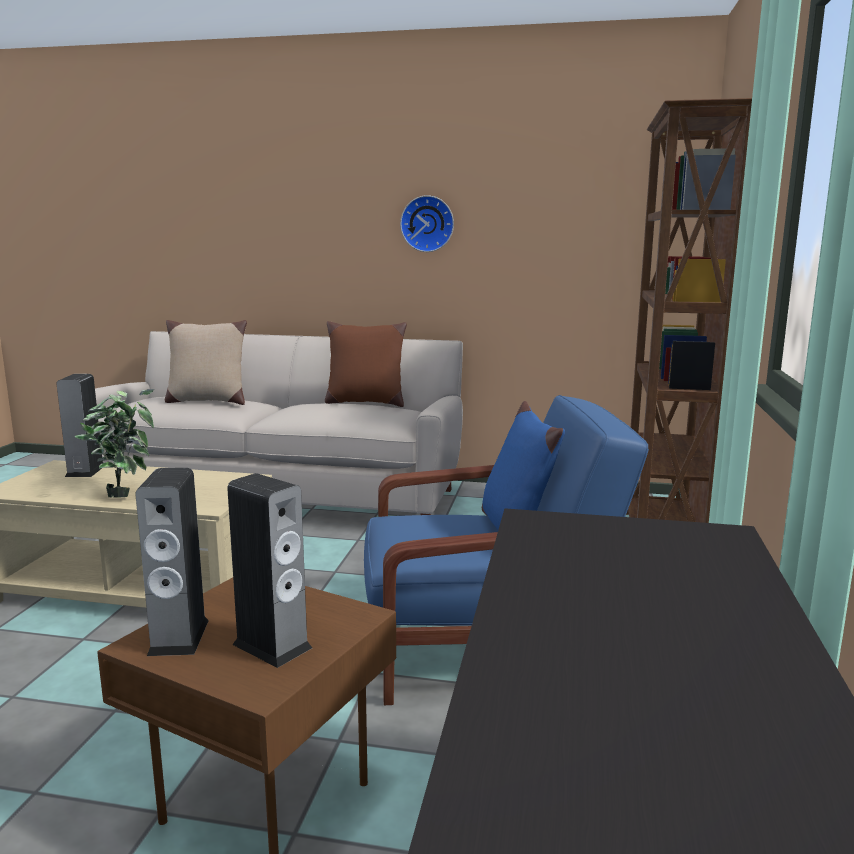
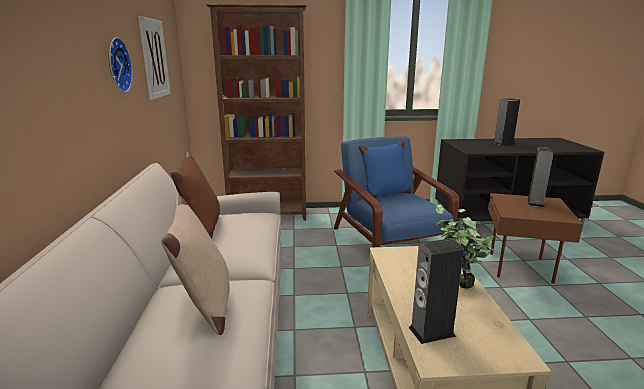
camera: 105 degrees left, 5 degrees up
(179, 637) = (555, 214): speaker -> speaker (503, 143)
(553, 219) = (154, 58): none -> picture

